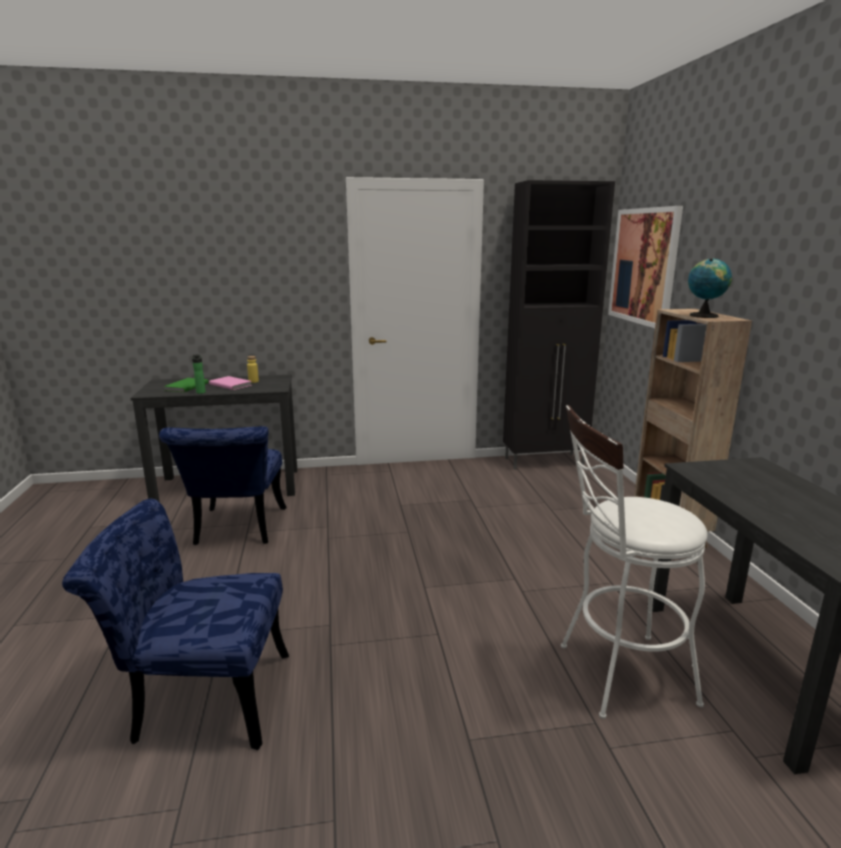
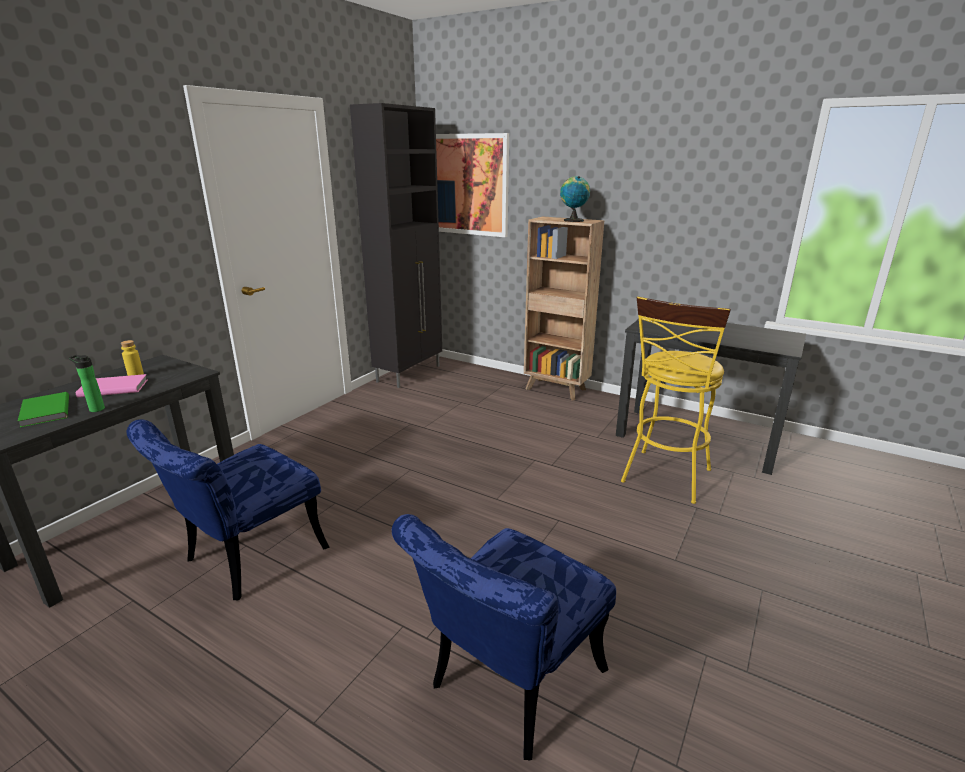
camera: 50 degrees left, 5 degrees up
(236, 530) = (245, 559): blue chair -> blue chair turned 90 degrees clockwise
(615, 675) = (664, 479): white stool -> yellow stool

